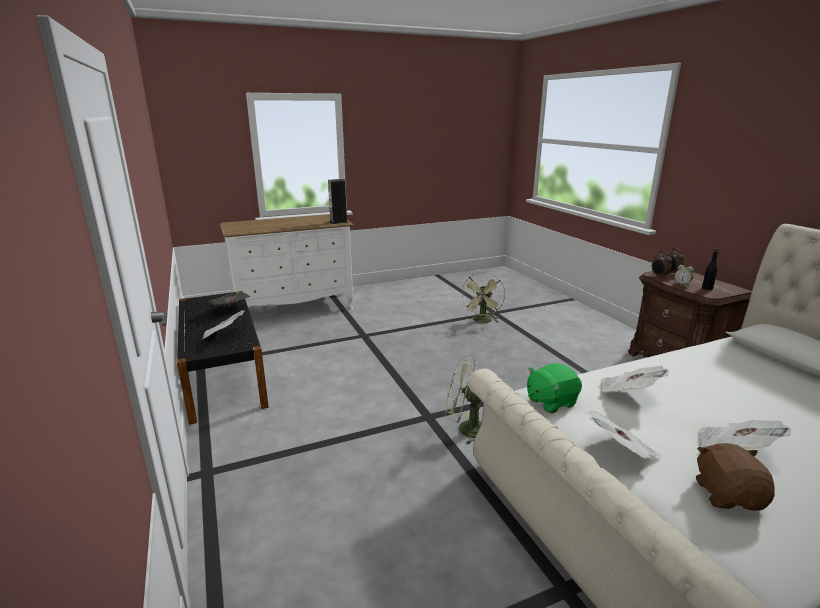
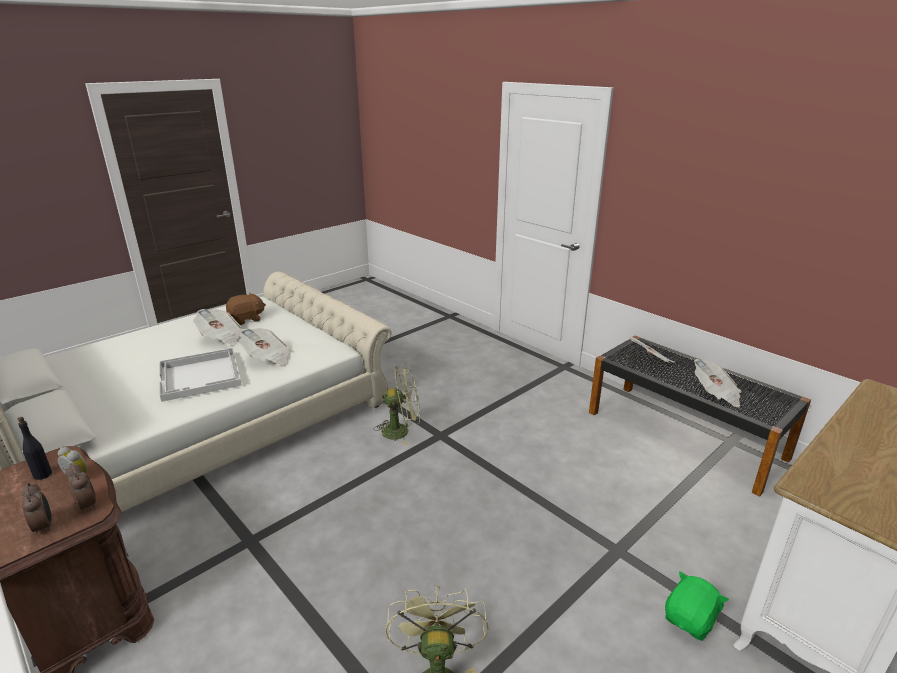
camera: 160 degrees right, 5 degrees up
(338, 222) = (808, 481): speaker -> none
(550, 401) = (329, 346): green plush toy -> green plush toy (690, 620)
(621, 452) = (293, 326): newspaper -> none
(695, 384) = (201, 376): none -> white tray
(728, 495) = (247, 319): brown plush toy -> brown plush toy turned 105 degrees counterclockwise

